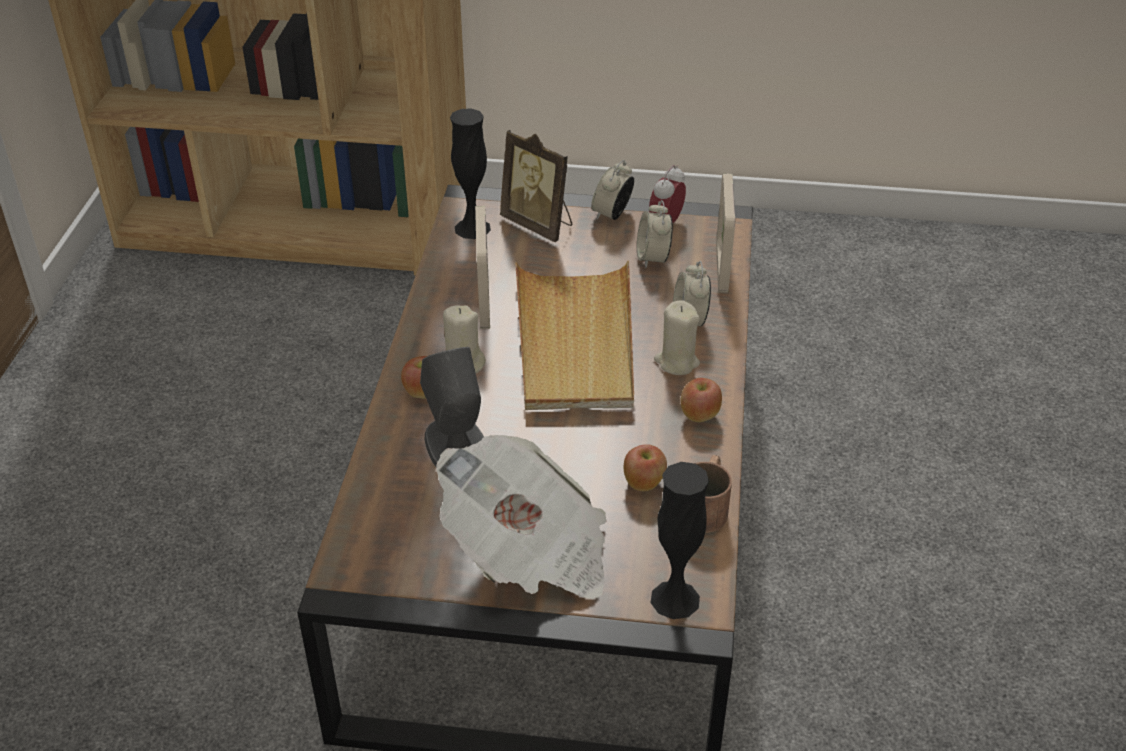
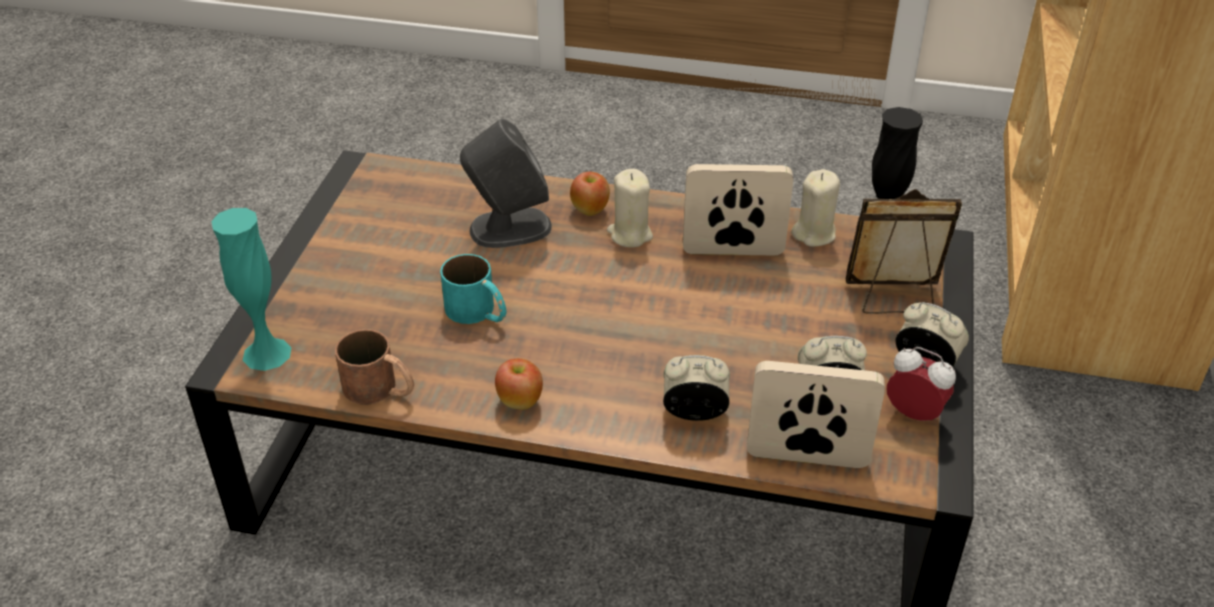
camera: 95 degrees right, 0 degrees up
(529, 552) = (360, 267): newspaper -> none
(539, 224) = (893, 298): picture frame -> picture frame turned 45 degrees clockwise
(575, 341) = (661, 314): beige tray -> none
(589, 453) = (478, 313): none -> turquoise mug
(644, 483) = (425, 347): apple -> none
(675, 599) = (267, 353): black vase -> turquoise vase
(676, 362) = (616, 392): beige candle -> beige candle (814, 234)

